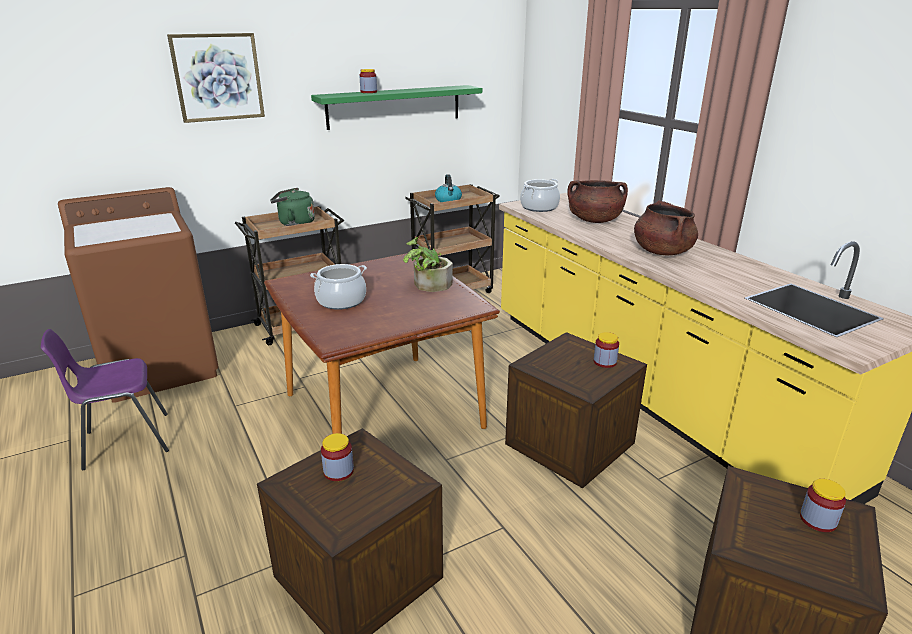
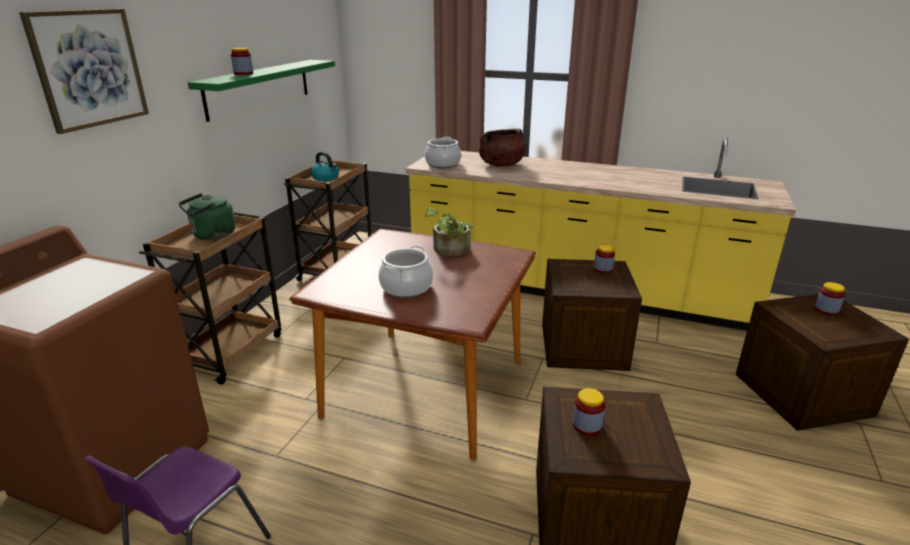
camera: 40 degrees left, 0 degrees up
(662, 251) = (585, 175): brown cooking pot -> none

